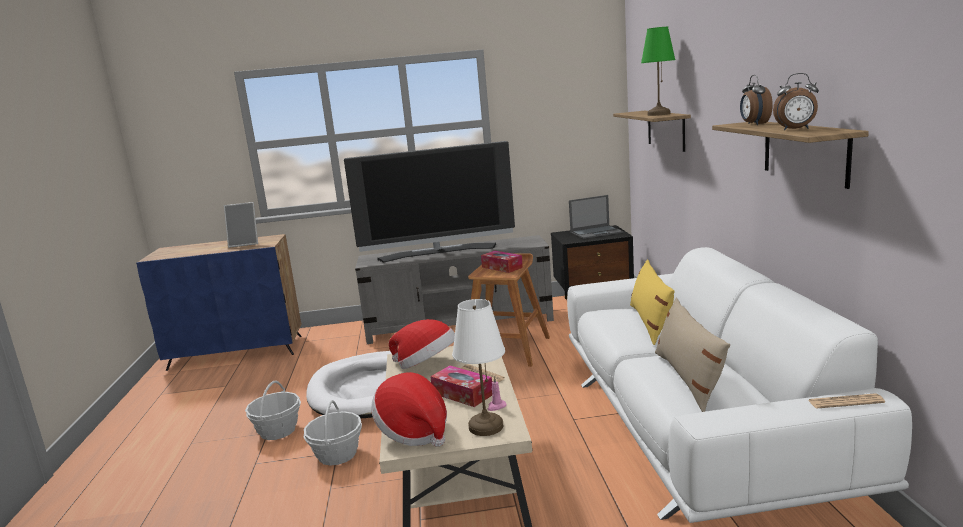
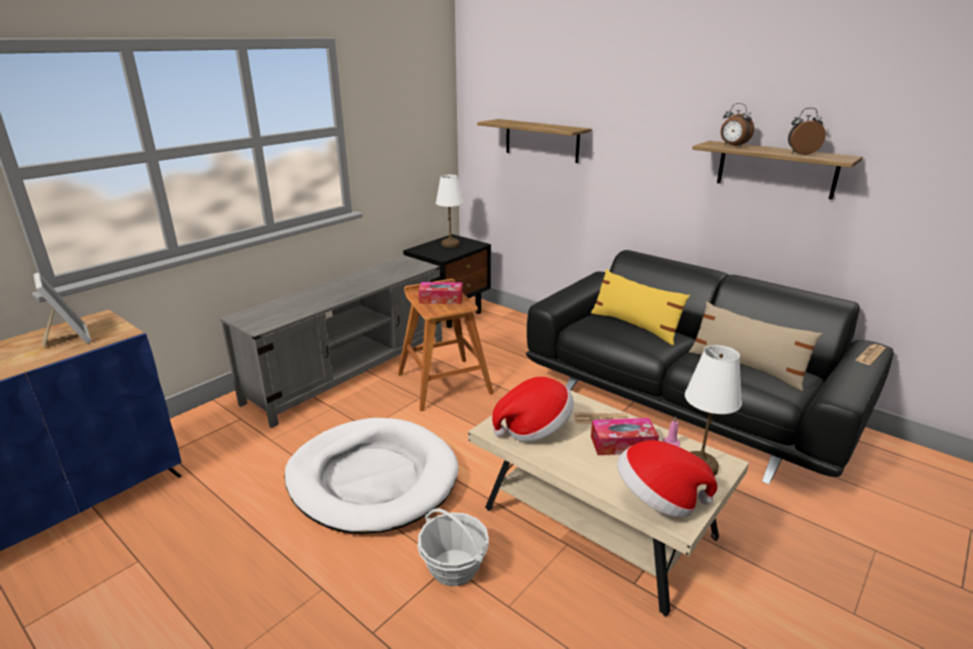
camera: 45 degrees left, 10 degrees up
(245, 243) = (68, 338): picture frame -> picture frame turned 75 degrees counterclockwise
(278, 431) = (333, 579): basket -> none
(438, 252) = (329, 294): television -> none
(596, 232) = (450, 244): laptop -> white table lamp
(658, 114) = (552, 126): green table lamp -> none
(695, 429) = (686, 404): white sofa -> black sofa
(795, 129) = (801, 153): alarm clock -> alarm clock turned 150 degrees counterclockwise

